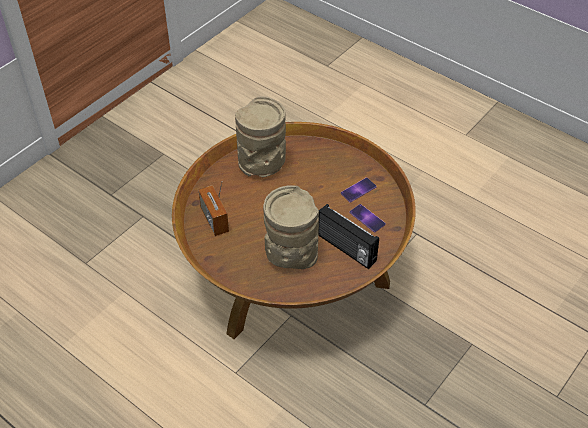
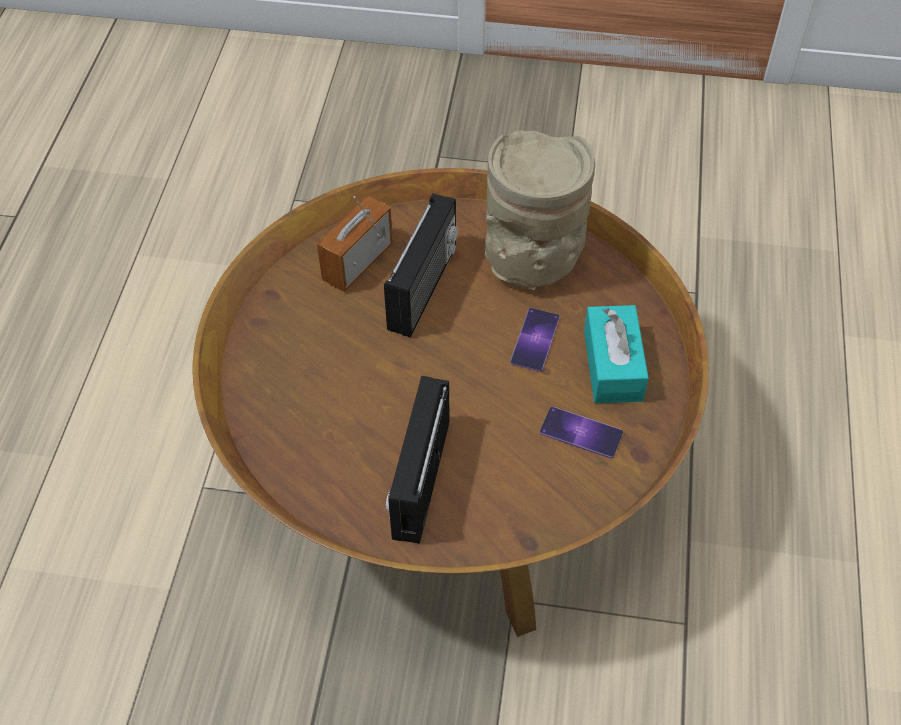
camera: 60 degrees right, 5 degrees up
(248, 204) = (425, 288): none -> radio
(290, 255) = (348, 403): beige vase -> none
(333, 166) = (612, 365): none -> turquoise tissue box
(367, 218) = (519, 480): phone -> phone (535, 340)

